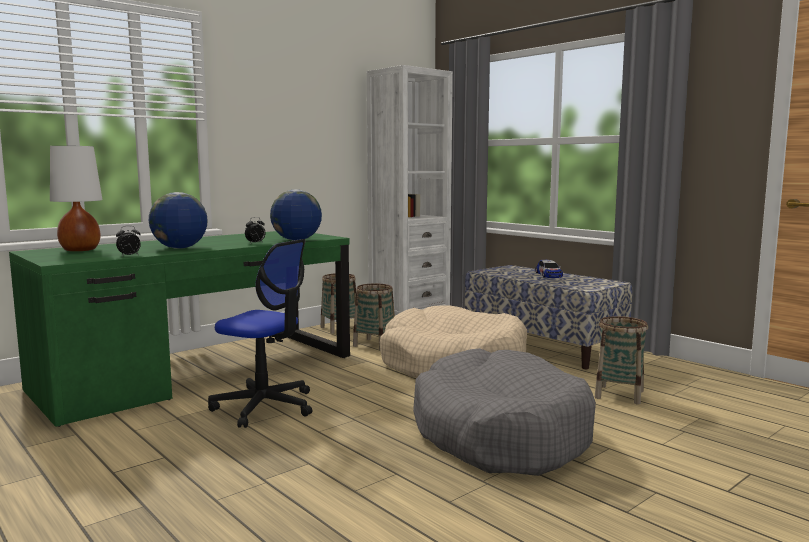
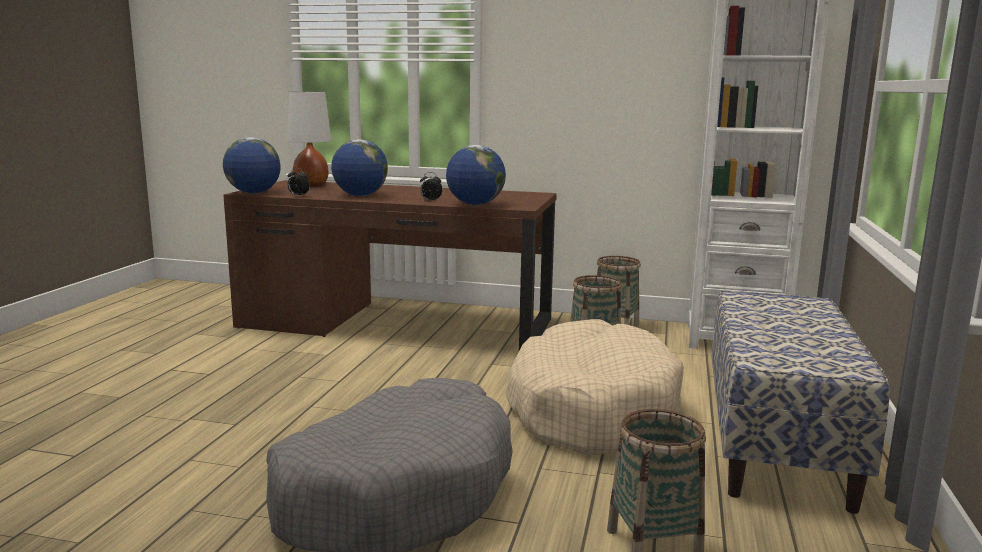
camera: 55 degrees right, 5 degrees up
(68, 261) = (254, 193): none -> globe
(200, 373) = (396, 324): green desk -> brown desk
(265, 406) = (346, 369): office chair -> none
(549, 275) = (808, 327): toy car -> none

